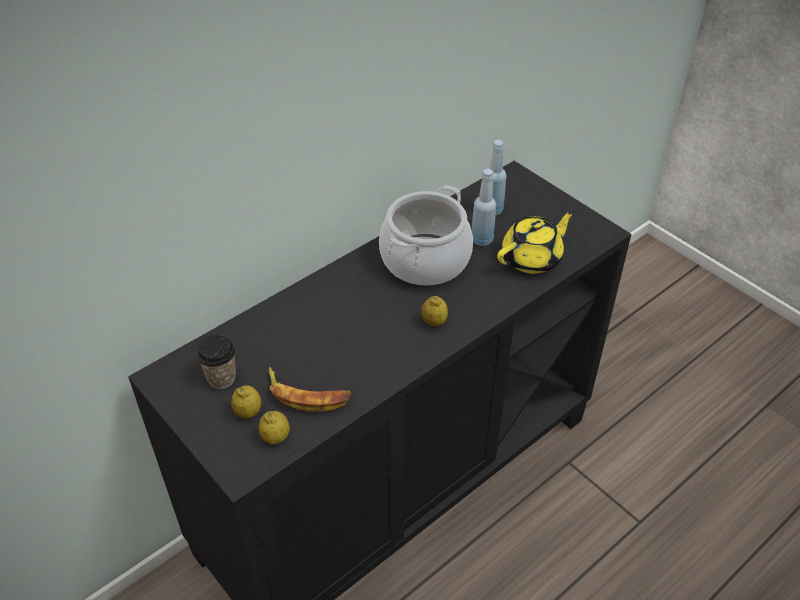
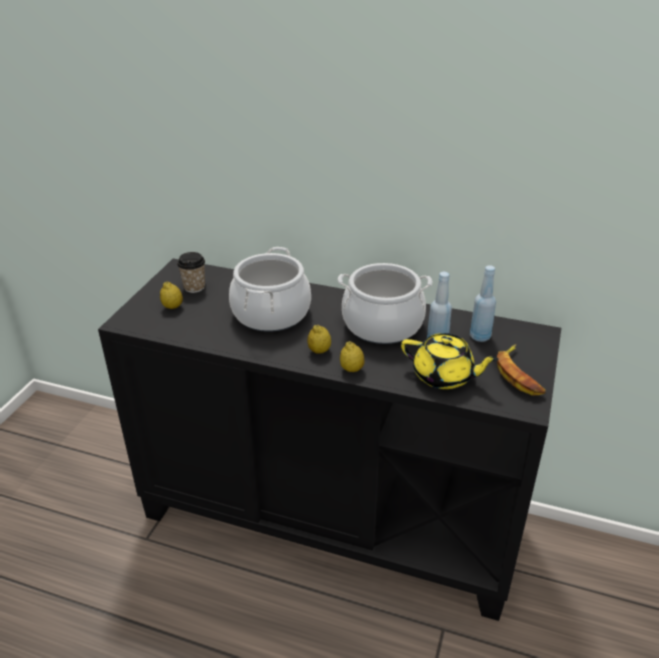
camera: 60 degrees right, 10 degrees down
(275, 437) = (158, 324): lemon -> lemon (351, 369)
(307, 395) = (203, 323): banana -> banana (519, 375)
(336, 331) = (271, 313): none -> cooking pot

